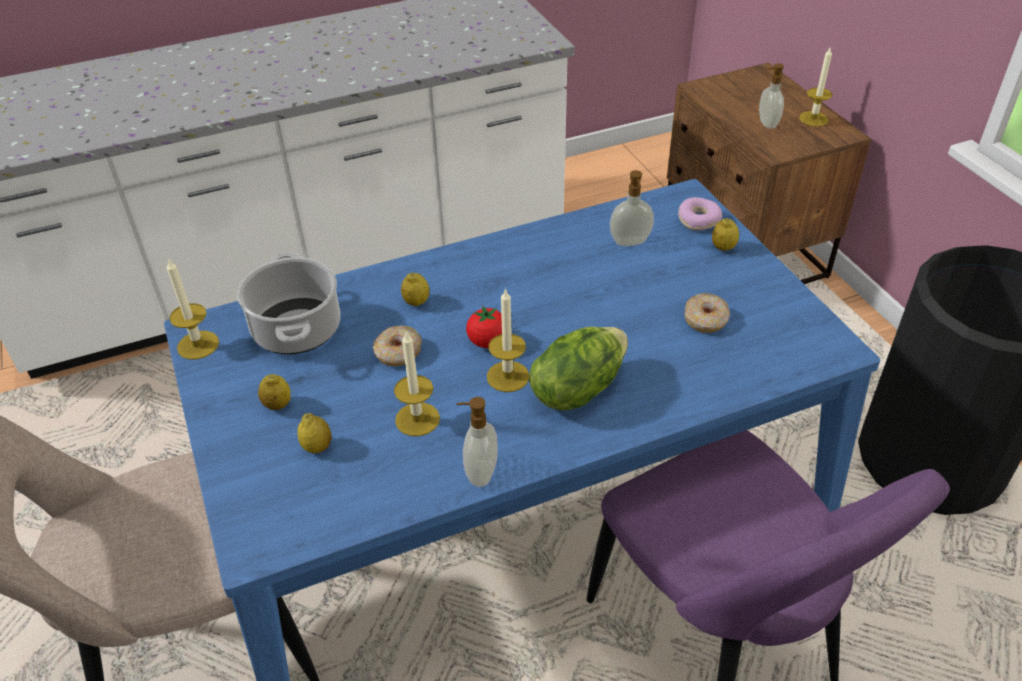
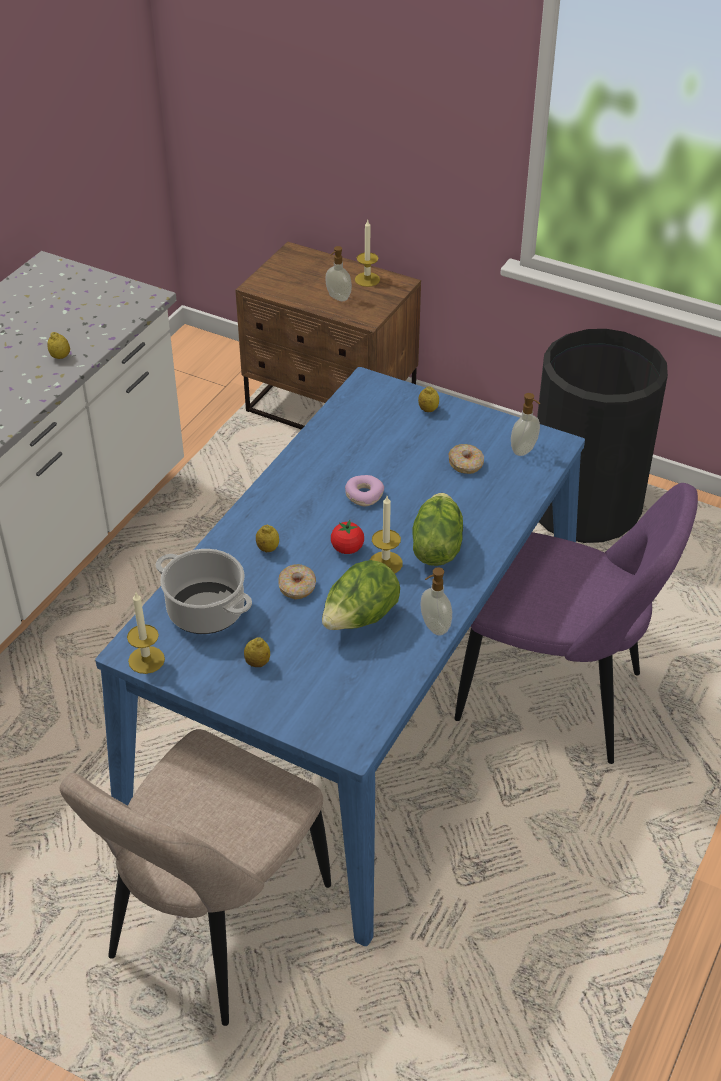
camera: 40 degrees left, 0 degrees up
(317, 447) = (317, 671): lemon -> lemon (60, 357)
(417, 419) = (360, 619): candle -> lettuce
(630, 242) = (365, 435): soap dispenser -> soap dispenser (524, 450)
(698, 220) = (392, 397): donut -> donut (364, 495)

